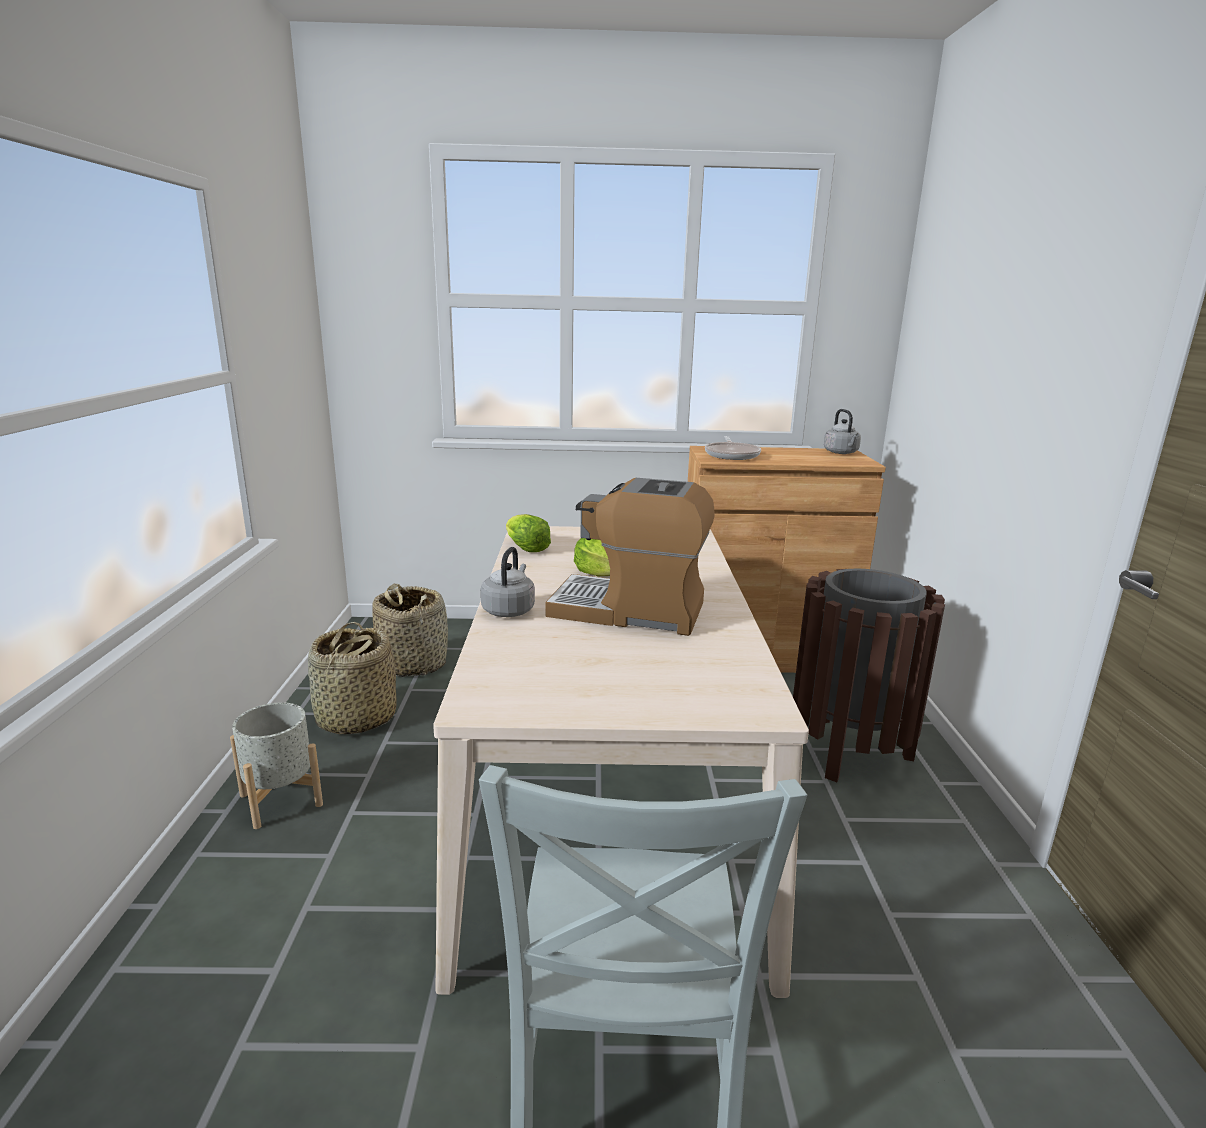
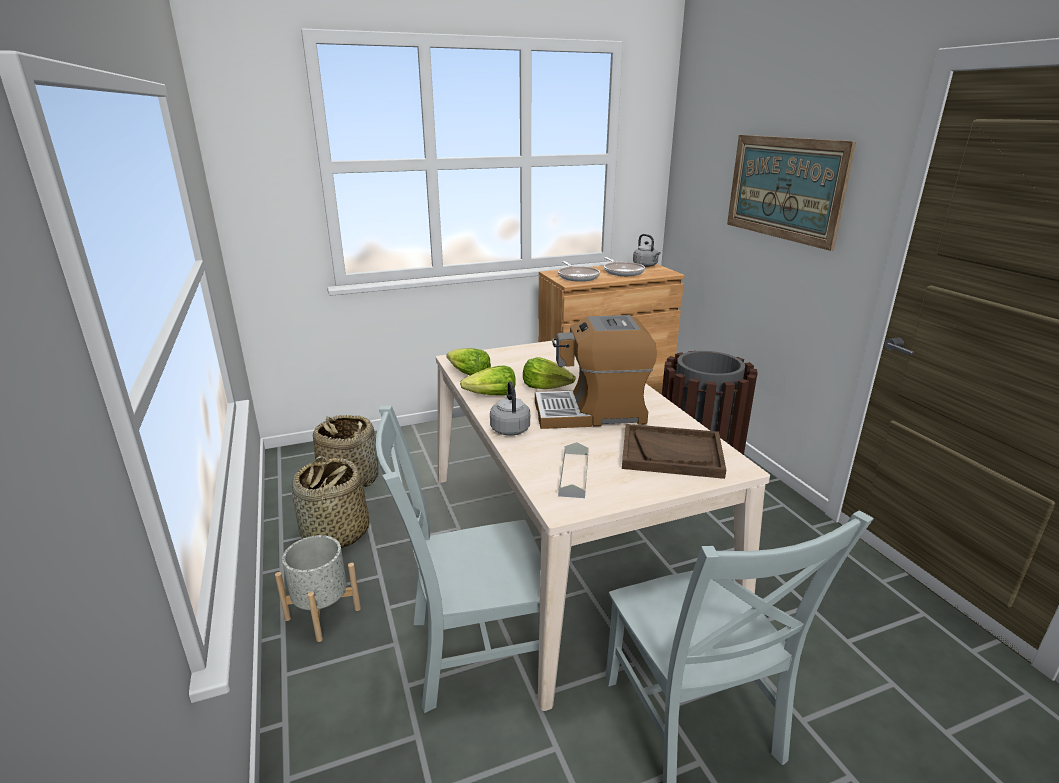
camera: 20 degrees left, 5 degrees up
(405, 891) = (471, 651): none -> grey chair
(527, 573) = (491, 396): none -> lettuce
(530, 673) = (574, 474): none -> grey tray
(687, 675) = (672, 453): none -> brown tray
(799, 456) = (622, 272): none -> frying pan
(1019, 341) = (784, 188): none -> picture

